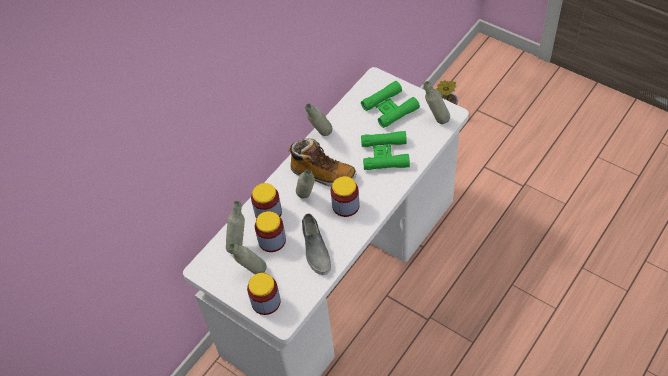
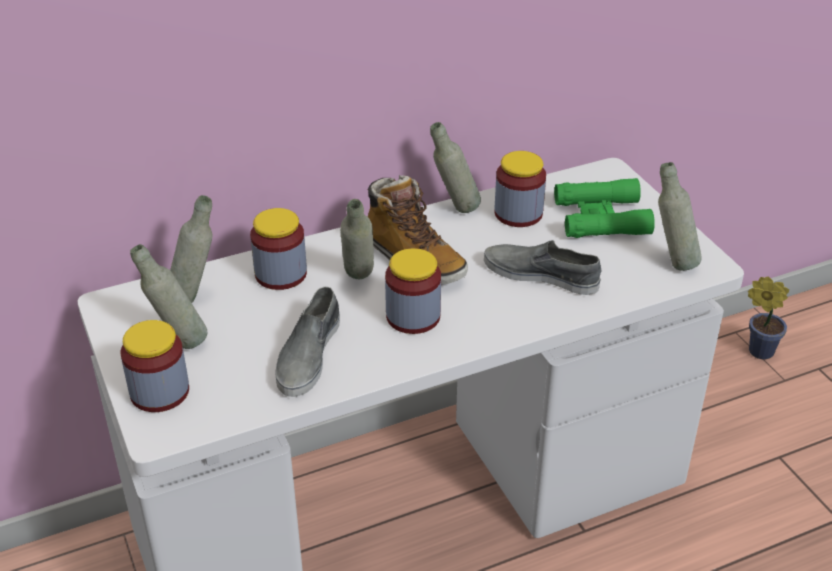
camera: 25 degrees right, 15 degrees down
(272, 240) = (251, 313): jar -> jar (518, 213)
(385, 154) = (541, 274): green binoculars -> grey shoe

